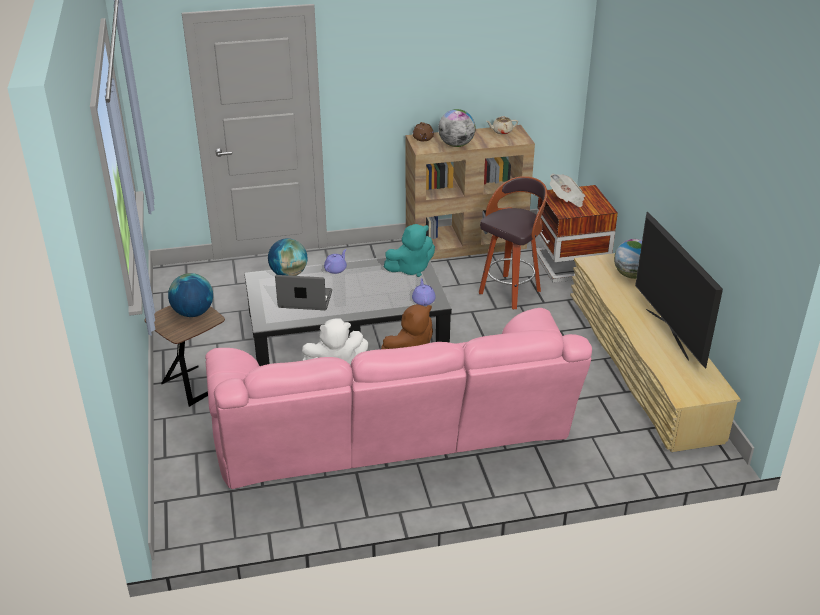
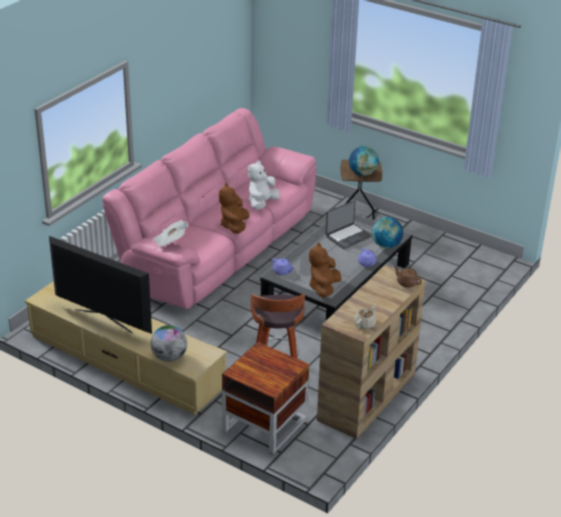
camera: 135 degrees right, 0 degrees up
(411, 269) = (324, 288): turquoise plush toy -> brown plush toy
(456, 145) = (373, 289): globe -> none
(567, 199) = (276, 365): newspaper -> newspaper (170, 241)

